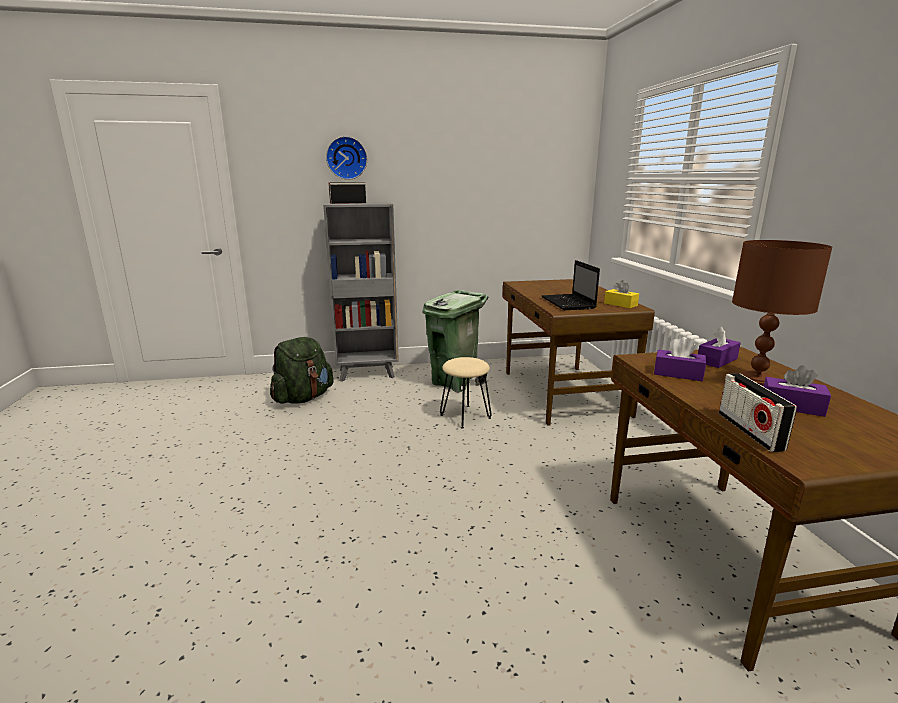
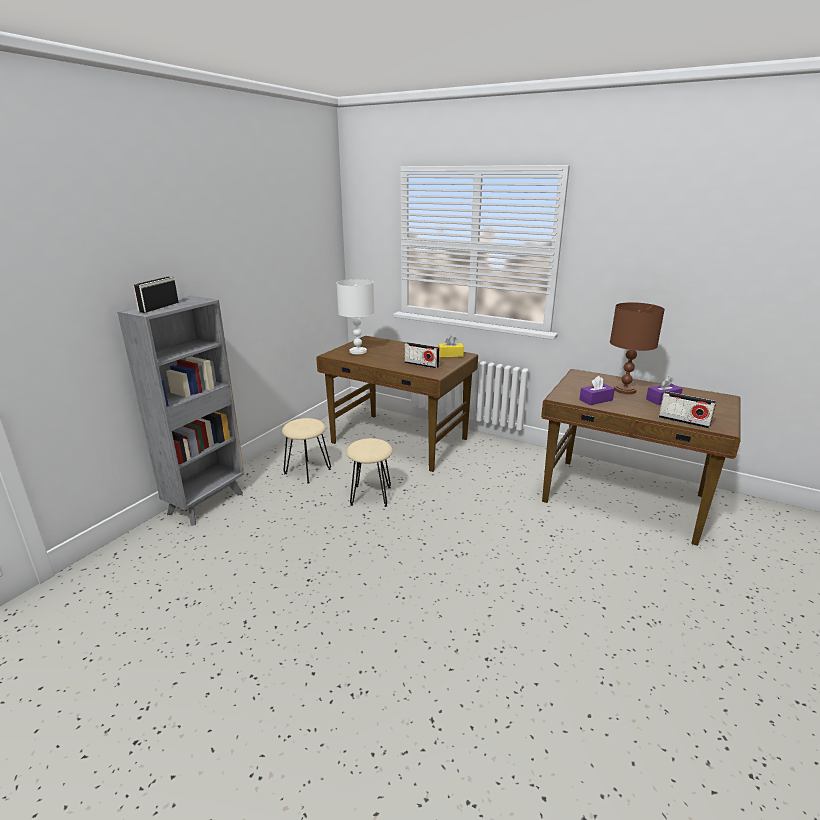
camera: 50 degrees left, 5 degrees up
(303, 398) = (190, 564): green backpack -> none
(346, 158) = (129, 247): wall clock -> none
(455, 383) = (308, 471): green trash can -> beige stool
(541, 285) = (357, 351): none -> white table lamp
(569, 303) = (421, 365): laptop -> radio
(717, 360) = (586, 383): purple tissue box -> none

